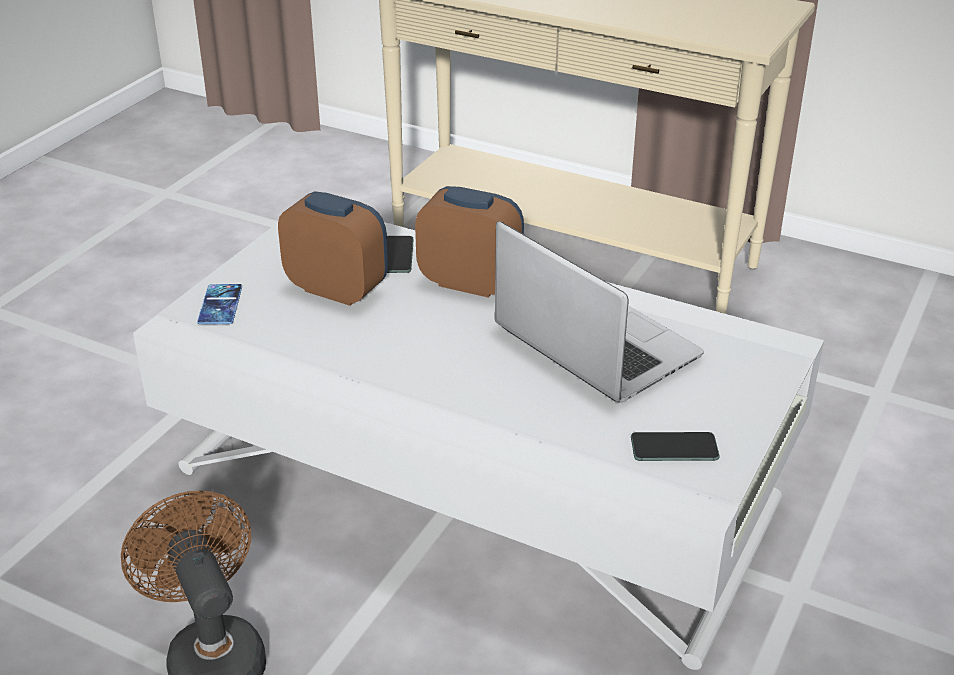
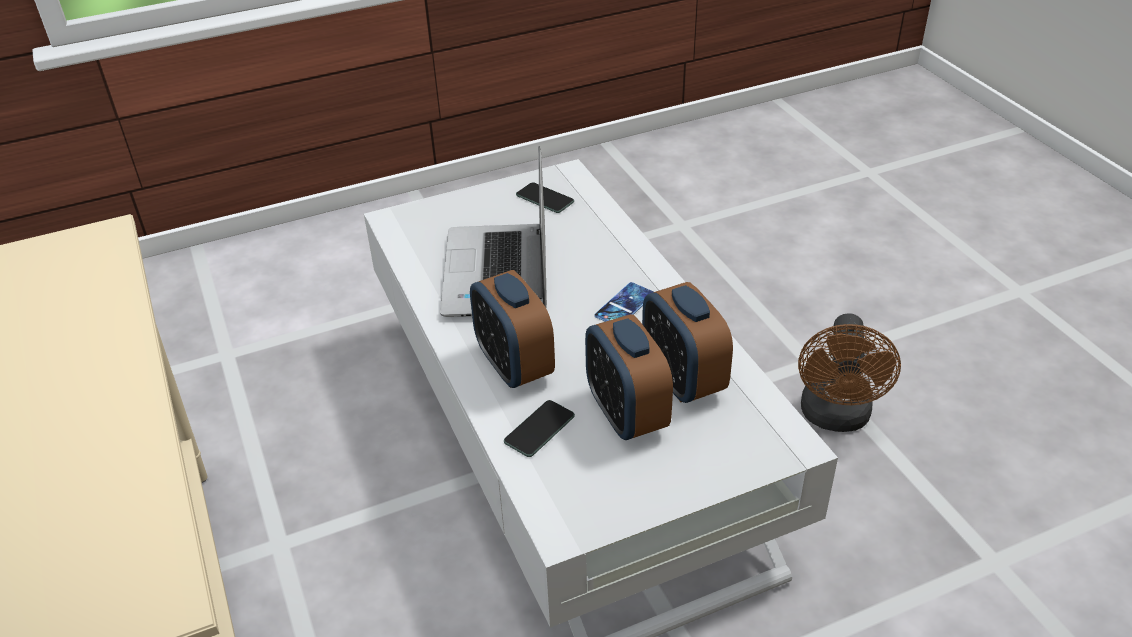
camera: 140 degrees left, 5 degrees up
(220, 305) = (741, 450): phone -> phone (624, 305)
(313, 332) = (682, 379): none -> alarm clock

